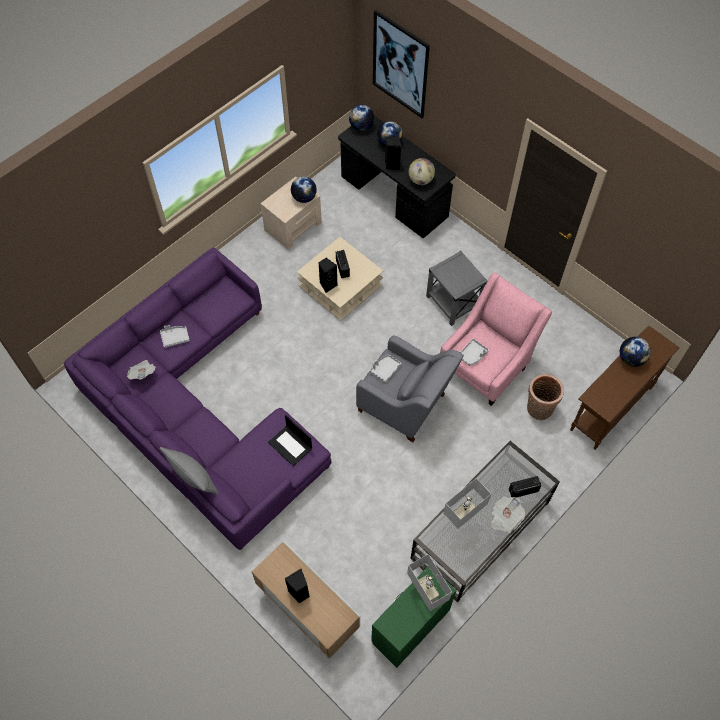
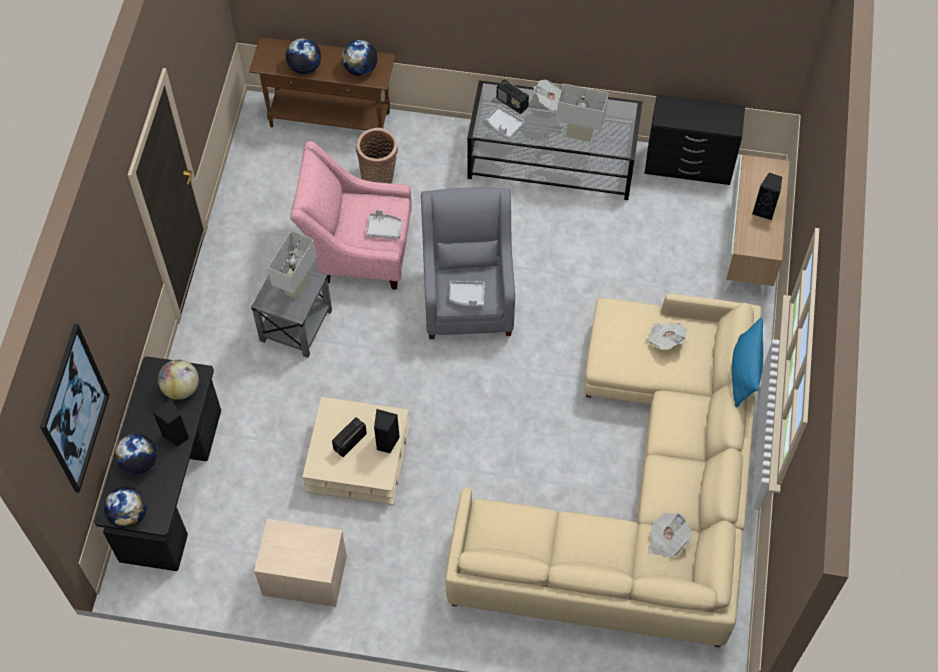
camera: 125 degrees left, 0 degrees up
(175, 337) = (595, 542): grey tray -> grey tray (504, 125)
(192, 476) = (744, 371): grey pillow -> blue pillow
(199, 410) = (638, 493): purple sofa -> beige sofa
(265, 466) = (665, 339): none -> newspaper
(291, 445) = (623, 332): laptop -> none
(304, 198) = (284, 534): globe -> globe (360, 69)
(410, 626) = (689, 166): green dresser -> black dresser
(426, 594) = (680, 113): white table lamp -> white table lamp (297, 287)

